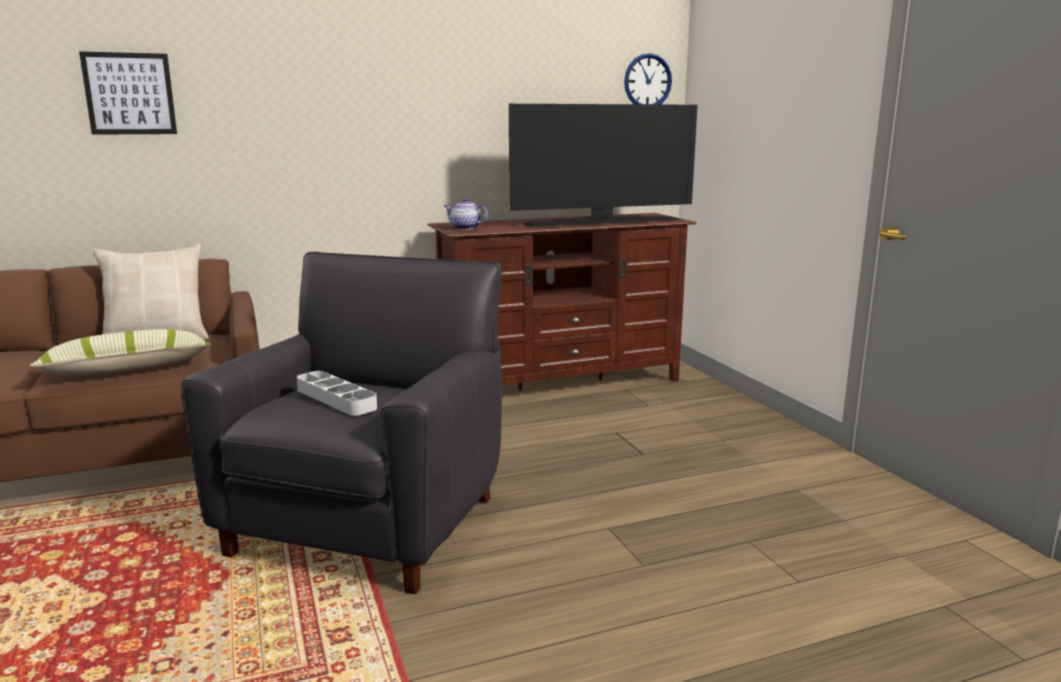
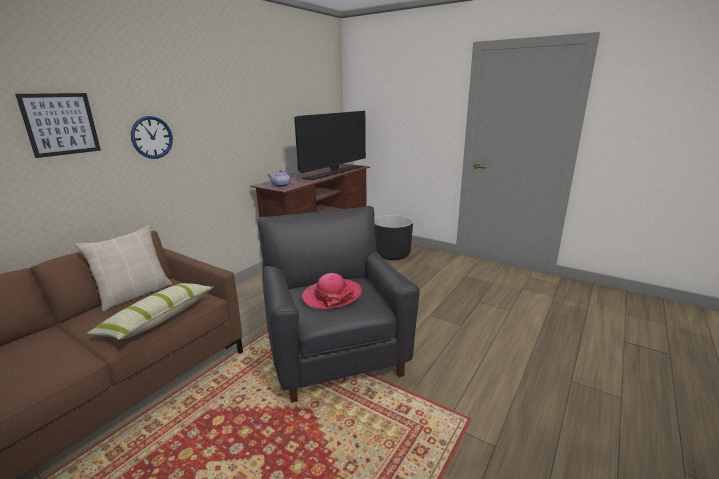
camera: 35 degrees left, 5 degrees up
(336, 398) = (332, 296): grey tray -> hat
(647, 81) = (330, 98): wall clock -> wall clock (152, 137)
(694, 413) = (392, 254): none -> black planter

